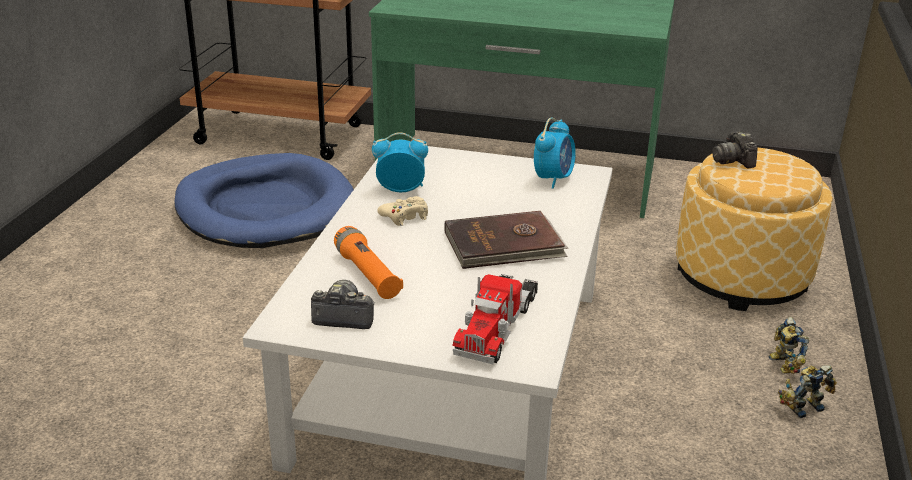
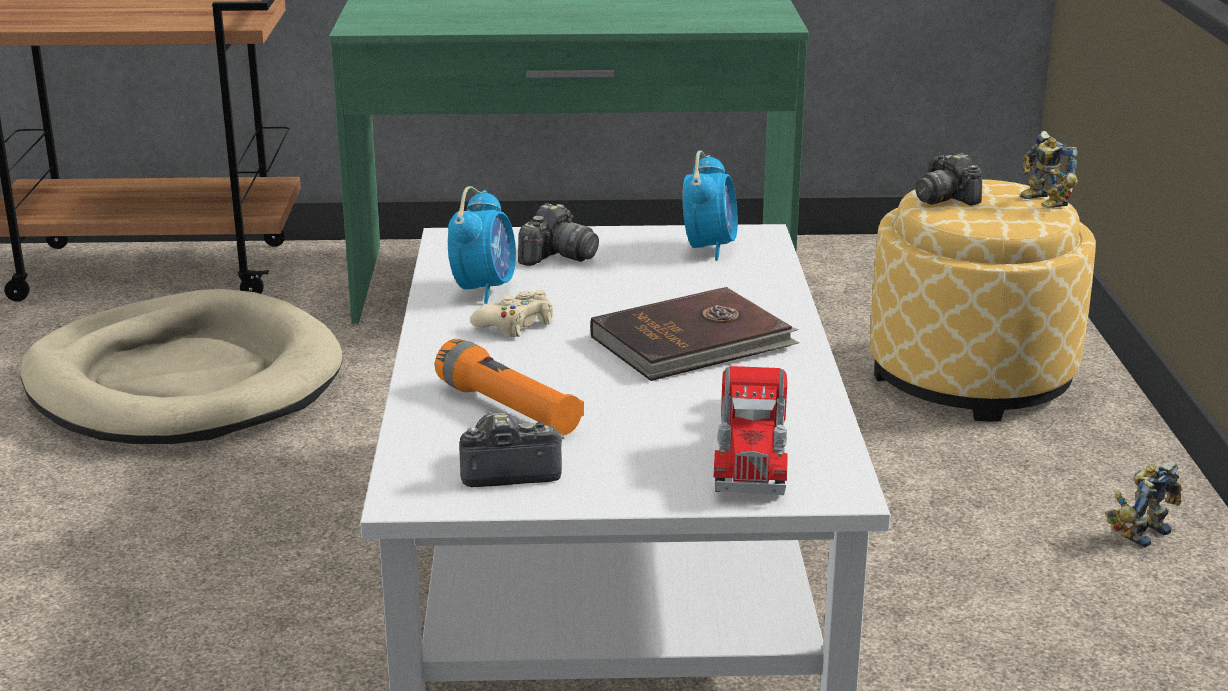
camera: 15 degrees left, 5 degrees down
(265, 208) = (184, 382): blue dog bed -> beige dog bed
(400, 189) = (484, 289): alarm clock -> alarm clock turned 120 degrees clockwise
(457, 172) = (557, 256): none -> camera
(782, 365) = (1085, 484): toy robot -> toy robot (1042, 202)

